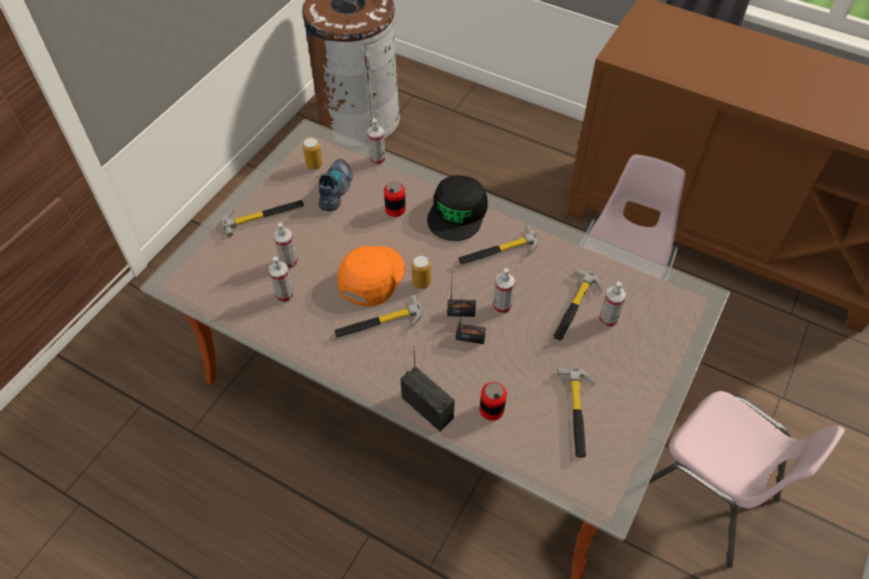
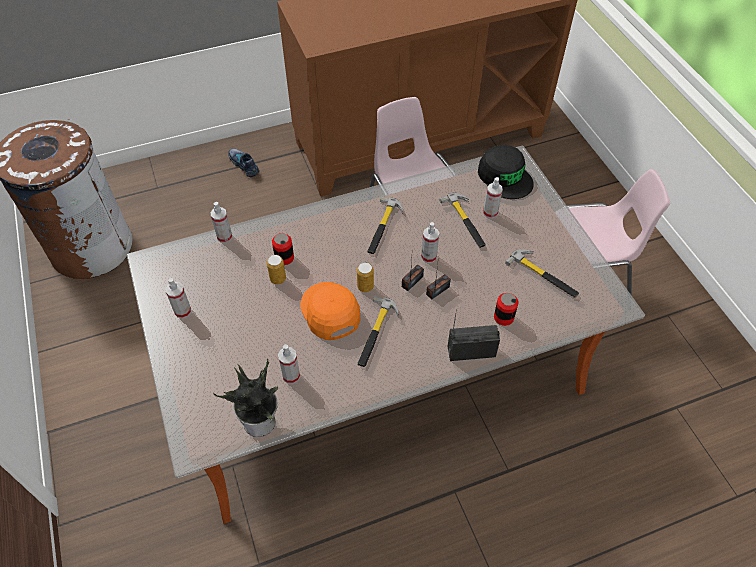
camera: 50 degrees left, 0 degrees up
(225, 305) = (261, 422): none -> potted plant
(263, 215) = (198, 342): hammer -> none
(289, 262) = (262, 353): spray bottle -> spray bottle (183, 311)
(314, 165) = (184, 278): can -> can (278, 279)
(336, 189) = (224, 280): shoe -> shoe (244, 165)
(457, 213) = (326, 226): black cap -> black cap (505, 177)

